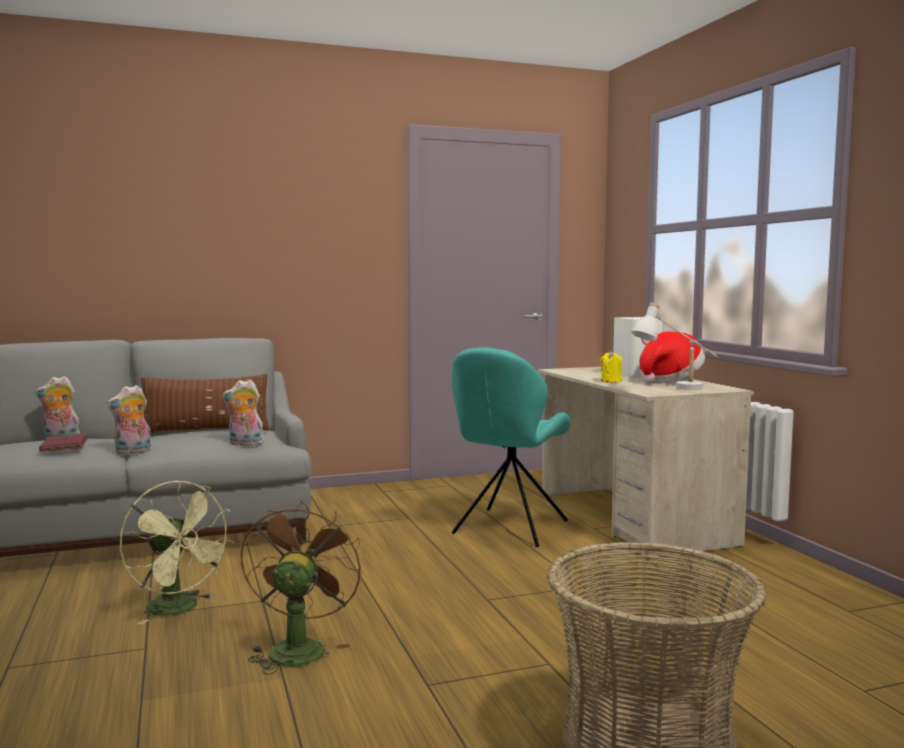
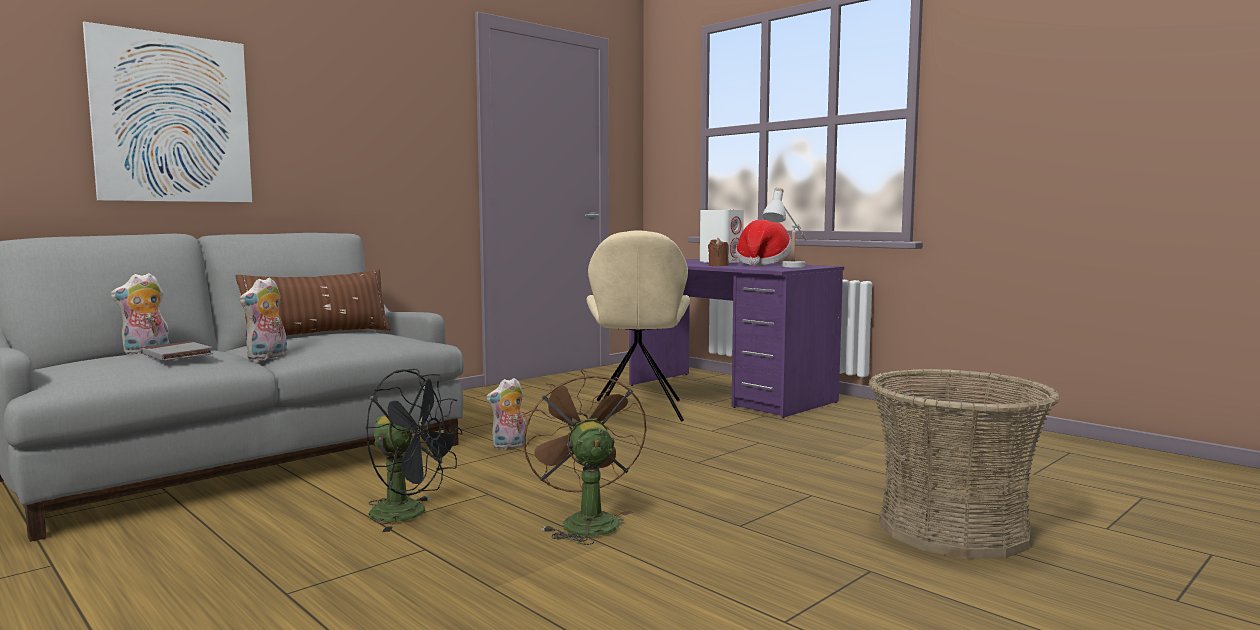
camera: 25 degrees left, 0 degrees up
(64, 446) = (177, 356): red book -> grey book
(123, 244) = (172, 118): none -> picture
(180, 609) = (410, 514): green fan -> black fan
(245, 444) = (391, 342): plush toy -> plush toy (509, 446)
(508, 529) = (637, 412): turquoise chair -> beige chair
(611, 381) = (718, 265): yellow candle -> brown candle
(632, 518) = (729, 393): beige desk -> purple desk

